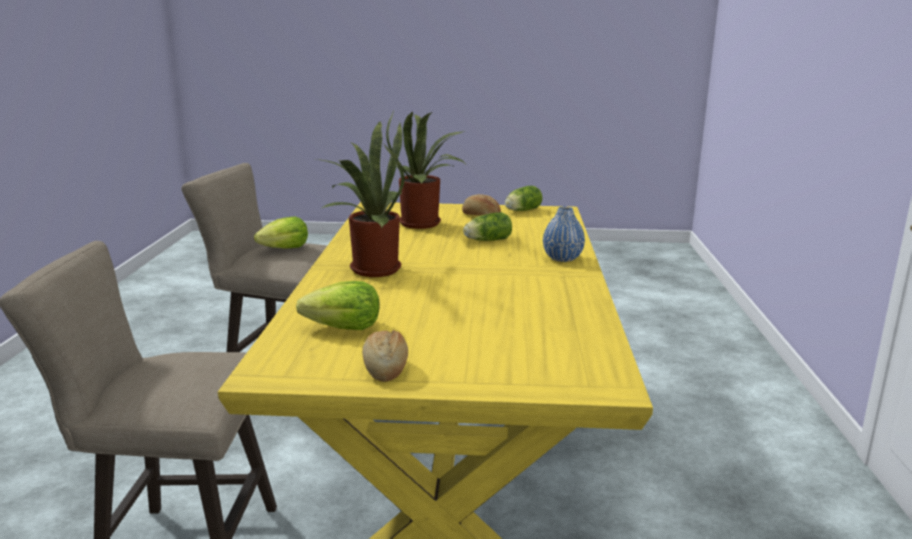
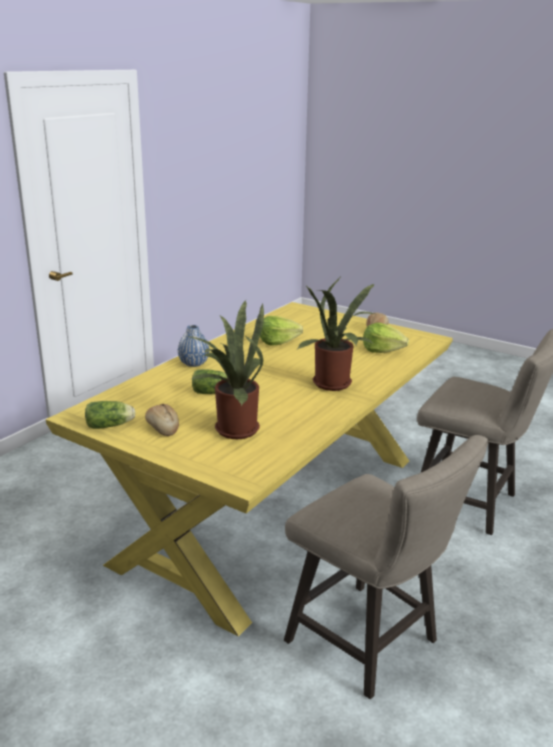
camera: 150 degrees left, 5 degrees up
(285, 248) = (366, 505): lettuce -> lettuce (278, 342)

